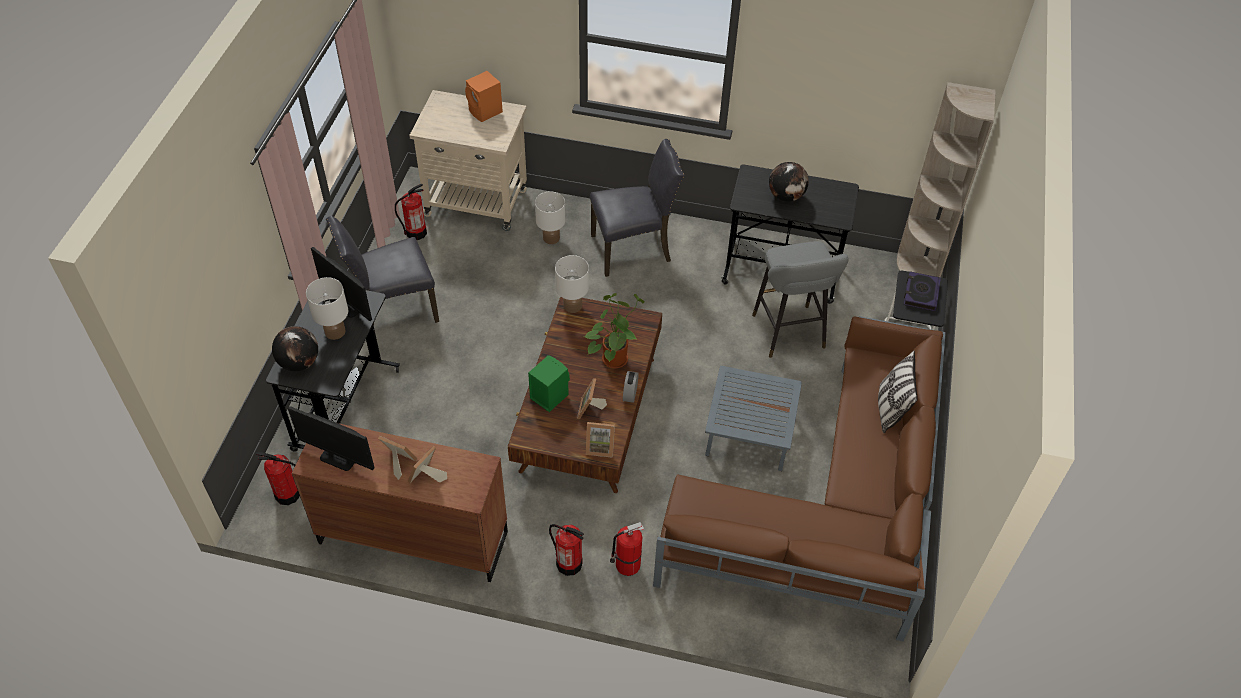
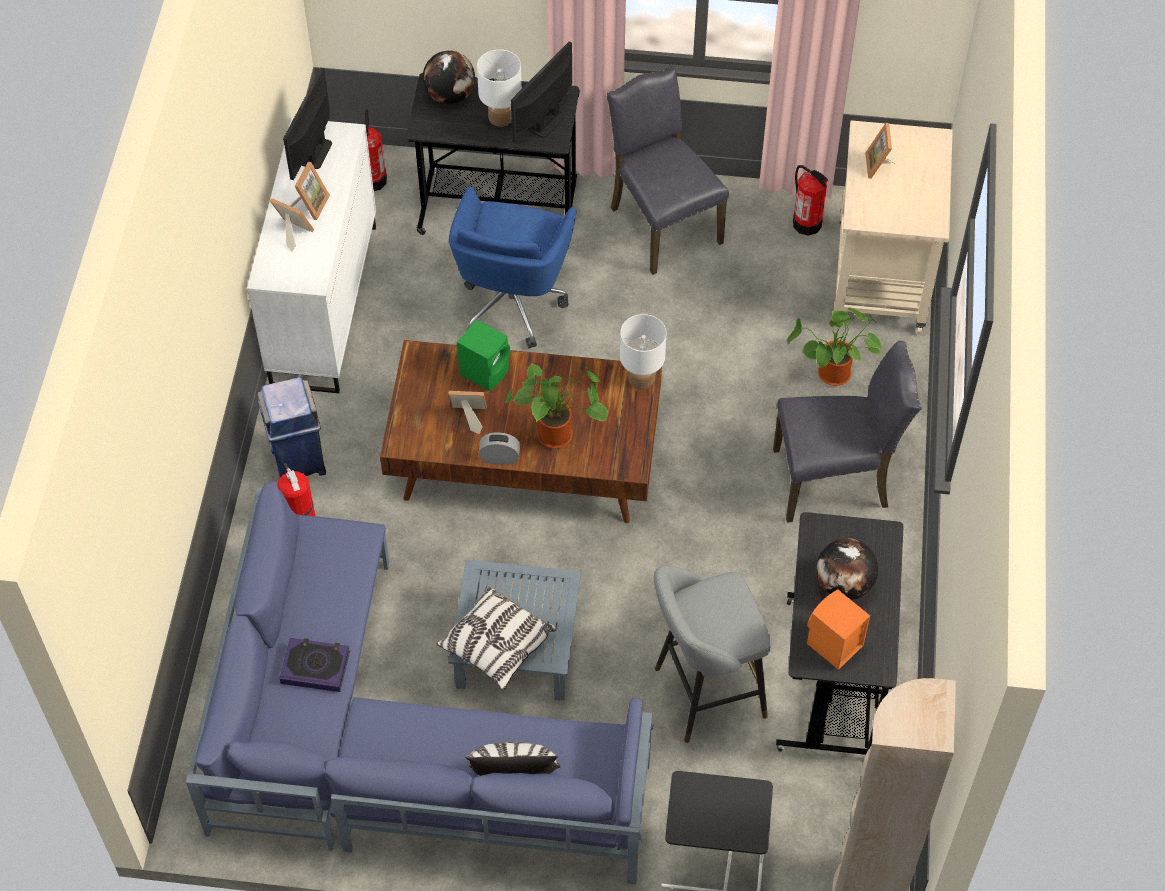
camera: 85 degrees right, 5 degrees up
(412, 538) = (322, 304): brown dresser -> white dresser
(444, 407) = (514, 303): none -> blue office chair
(486, 112) = (921, 194): orange speaker -> orange speaker (833, 645)
(551, 238) = (832, 377): white table lamp -> potted plant
(569, 563) = (298, 460): fire extinguisher -> blue trash can
(600, 447) = (411, 433): picture frame -> picture frame (880, 165)
(633, 249) = (834, 480): grey chair -> grey chair turned 75 degrees counterclockwise
(777, 418) = (497, 645): none -> pillow
(814, 501) = (411, 729): brown sofa -> blue sofa
(921, 293) = (726, 811): book -> book (315, 667)

